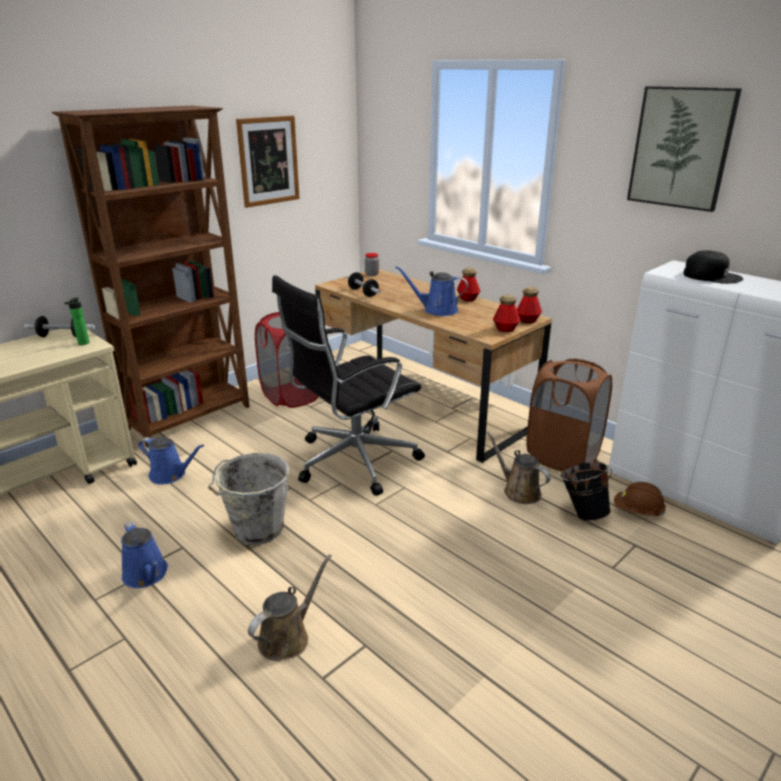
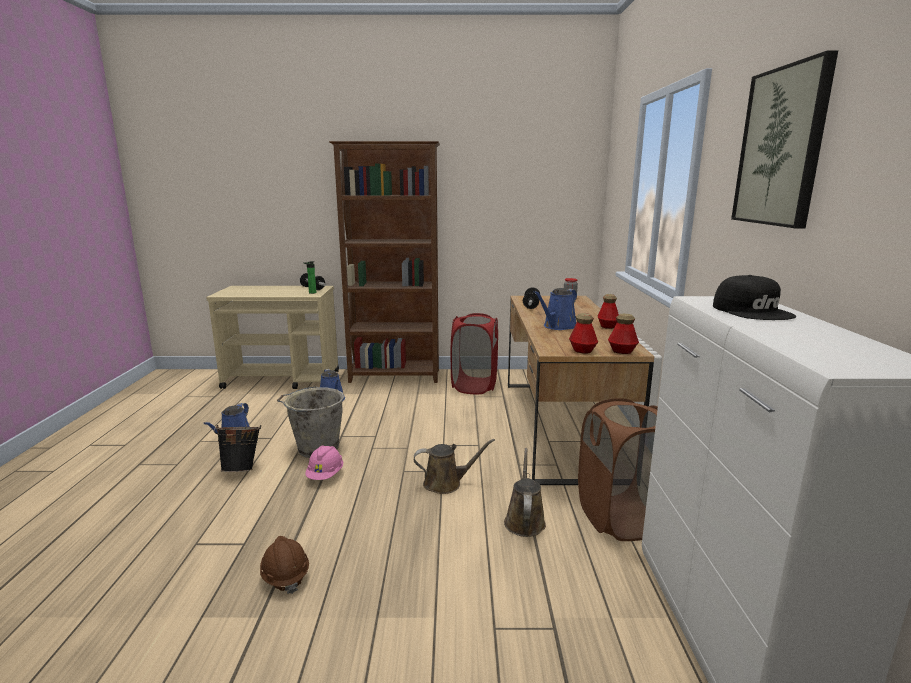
camera: 45 degrees right, 10 degrees down
(268, 161) = (506, 191): picture -> none
(287, 637) = (224, 511): brown watering can -> brown watering can (446, 483)
(317, 547) = (325, 475): none -> pink hard hat
(352, 461) = (439, 439): black office chair -> none
(437, 310) = (558, 326): blue watering can -> blue watering can turned 105 degrees counterclockwise
(581, 513) = (551, 569): black bucket -> black bucket (242, 469)
(637, 511) = (614, 605): brown hard hat -> brown hard hat (285, 576)

